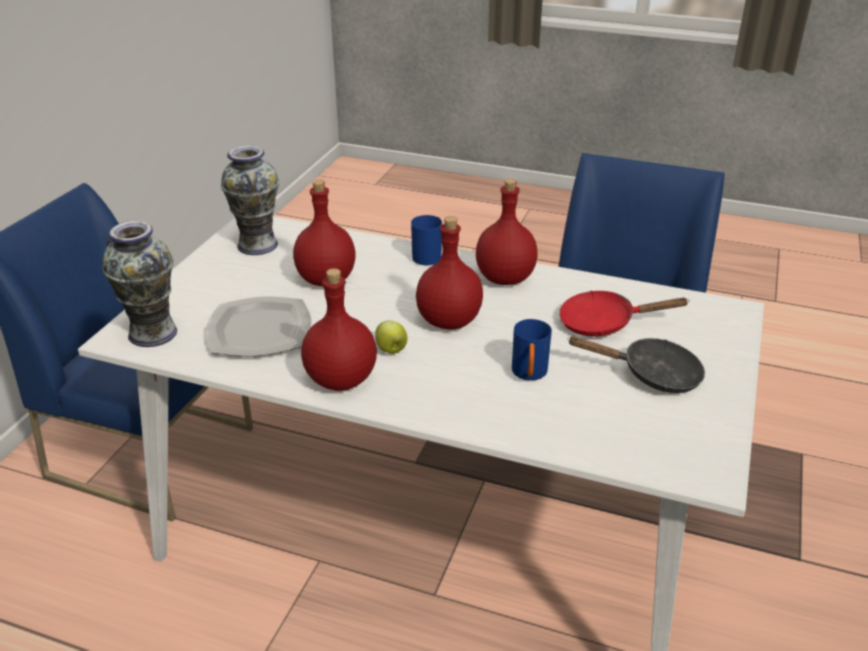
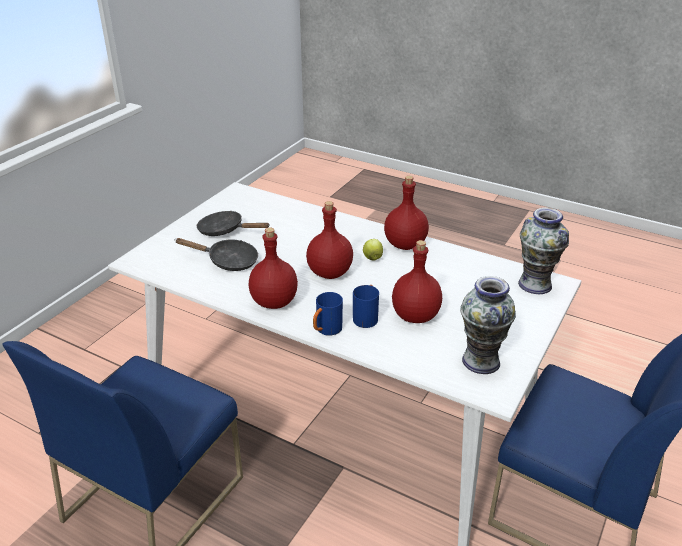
camera: 170 degrees left, 0 degrees up
(258, 331) = (461, 279): plate -> none
(529, 375) = (294, 237): blue mug -> blue mug (366, 317)
(603, 323) = (228, 261): red frying pan -> black frying pan

